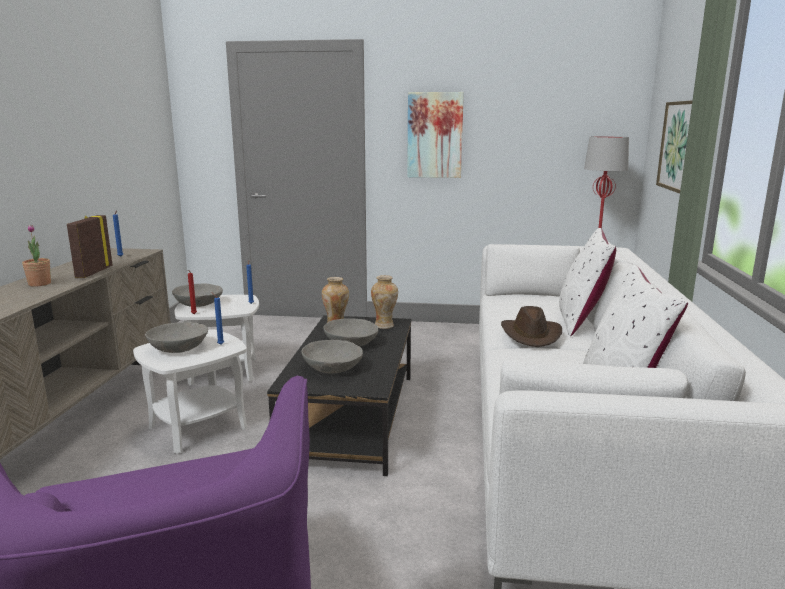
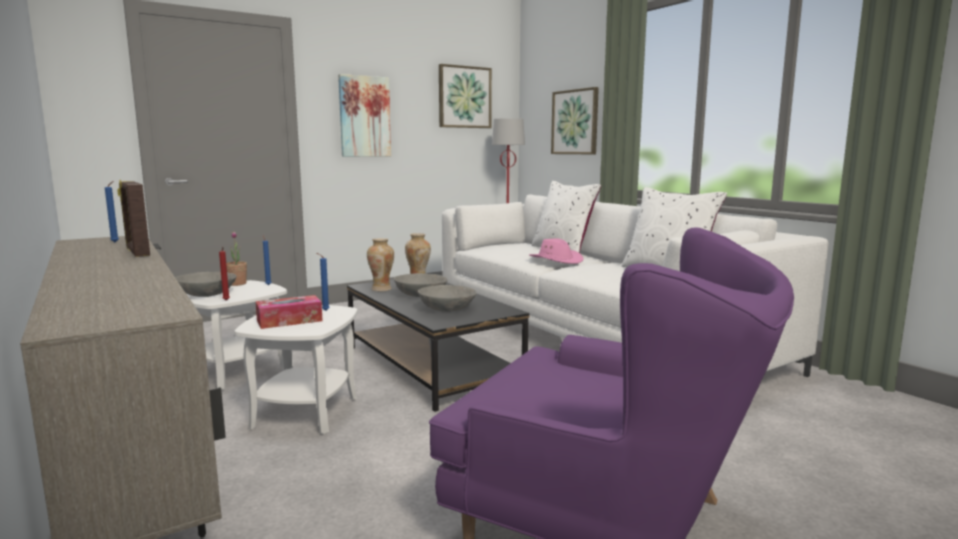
camera: 40 degrees left, 5 degrees down
(39, 284) = (102, 265): potted plant -> potted plant (237, 284)
(178, 348) = (289, 321): grey bowl -> tissue box
(531, 335) = (556, 260): brown hat -> pink hat
(564, 108) = (464, 97): none -> picture

